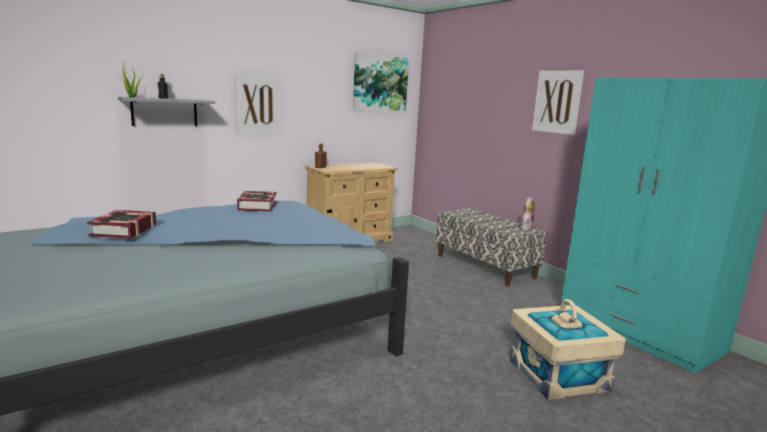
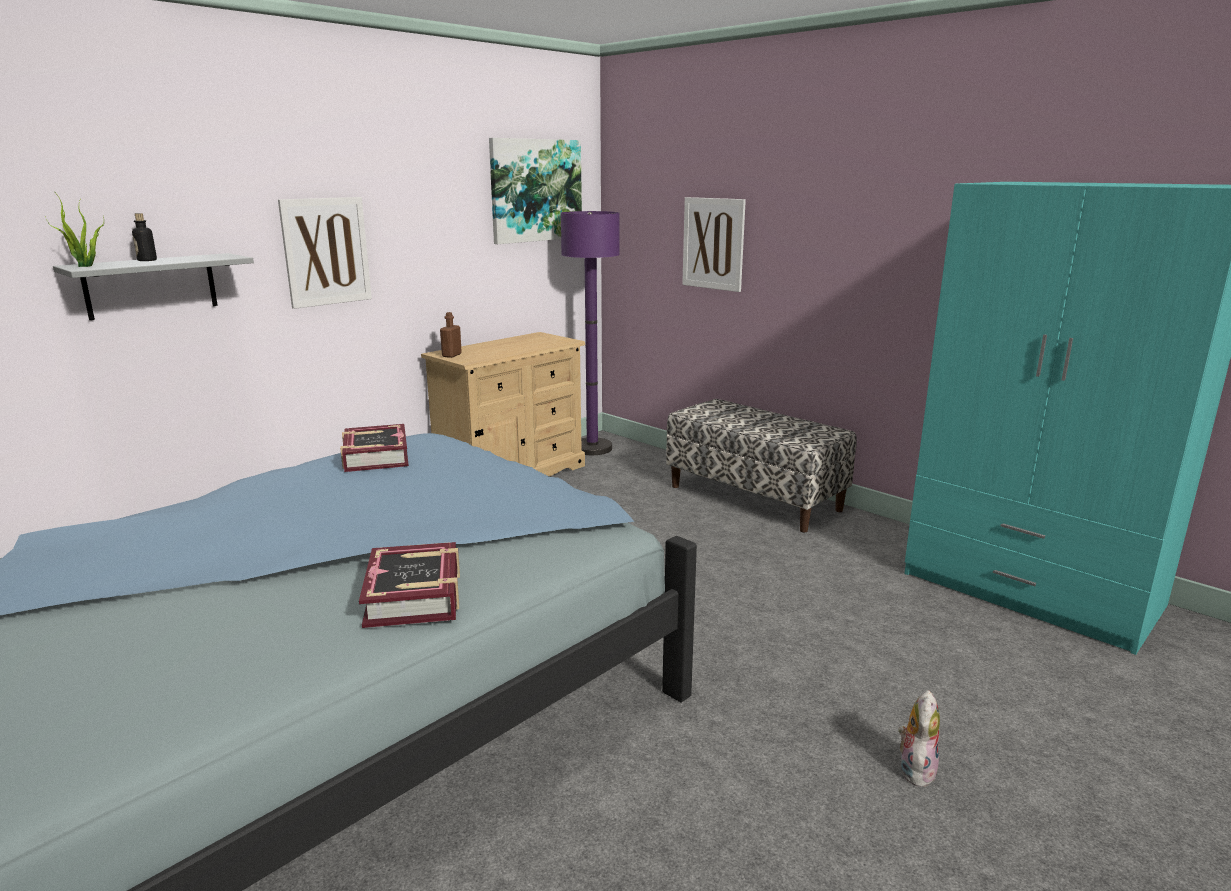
camera: 10 degrees left, 5 degrees up
(124, 230) = (151, 554): book -> book (414, 595)
(400, 232) = (592, 448): none -> purple floor lamp
(525, 228) = (822, 432): plush toy -> plush toy (915, 769)
(557, 102) = (863, 216): picture -> picture (713, 243)
(559, 375) = (947, 693): beige storage box -> none

